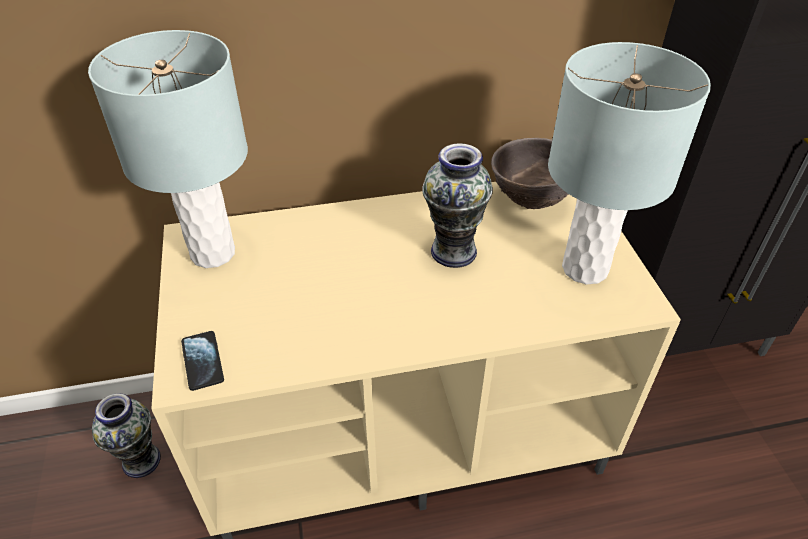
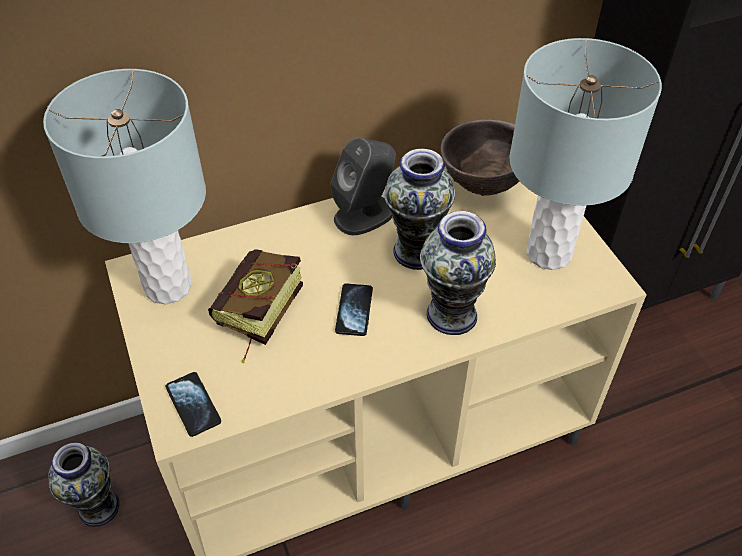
camera: 10 degrees left, 5 degrees up
(284, 291) = (255, 318): none -> book
(380, 296) = (354, 310): none -> phone
(412, 213) = (365, 215): none -> grey speaker
(476, 312) = (452, 314): none -> vase

